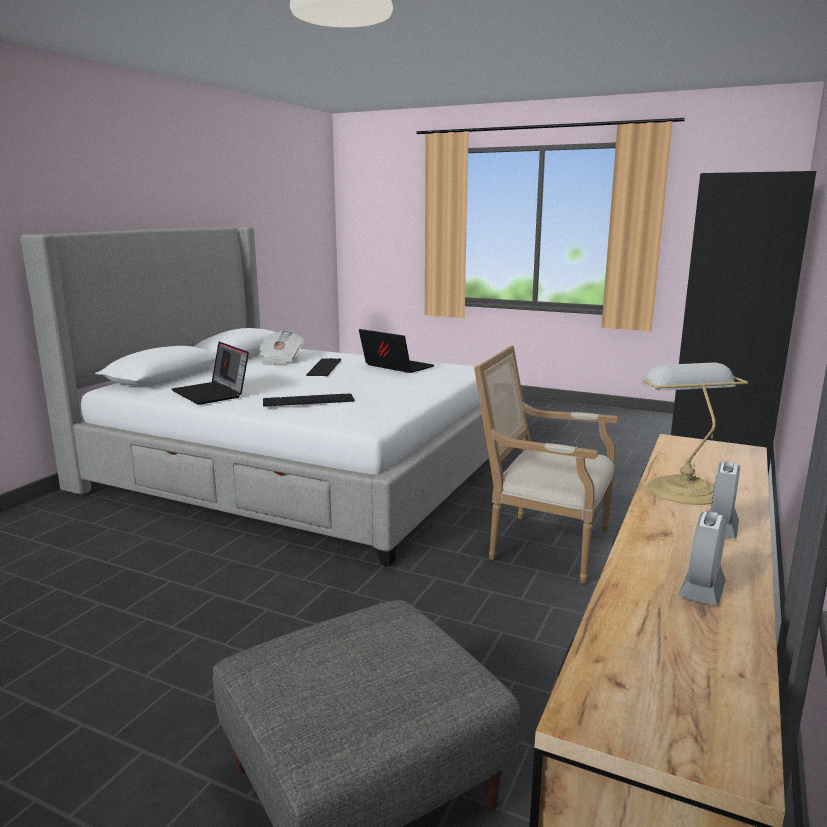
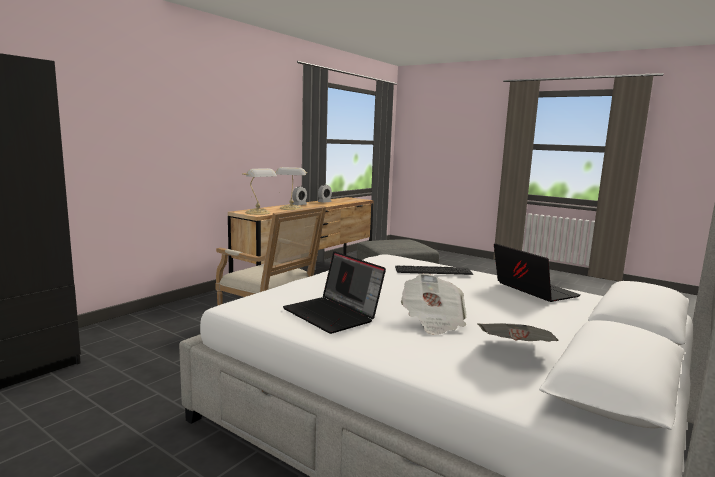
camera: 170 degrees left, 5 degrees down
(324, 367) = (432, 321): keyboard -> newspaper
(694, 450) = (259, 213): none -> table lamp

